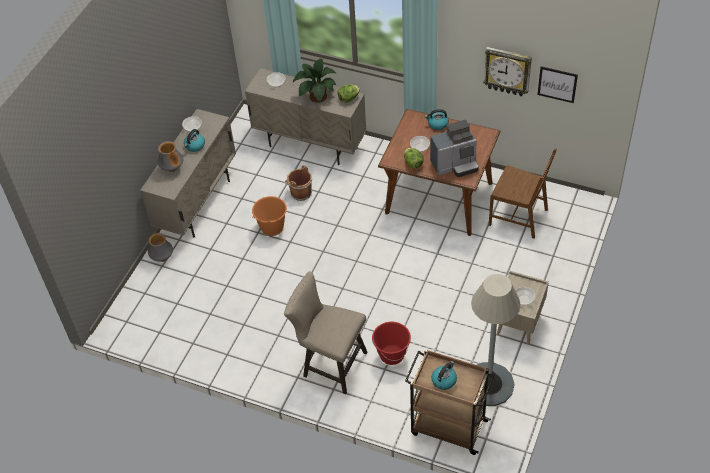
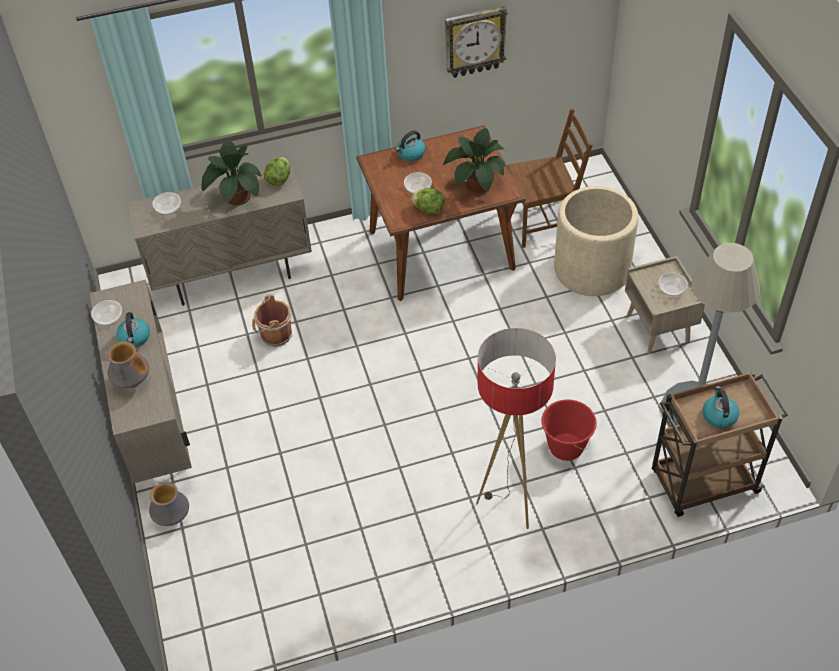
camera: 40 degrees left, 0 degrees up
(272, 228) = (281, 395): orange bucket -> none
(330, 364) = (509, 503): beige stool -> floor lamp
(455, 165) = (476, 185): coffee machine -> potted plant
(517, 263) = (592, 269): none -> beige planter
(557, 84) = (539, 30): picture -> none

